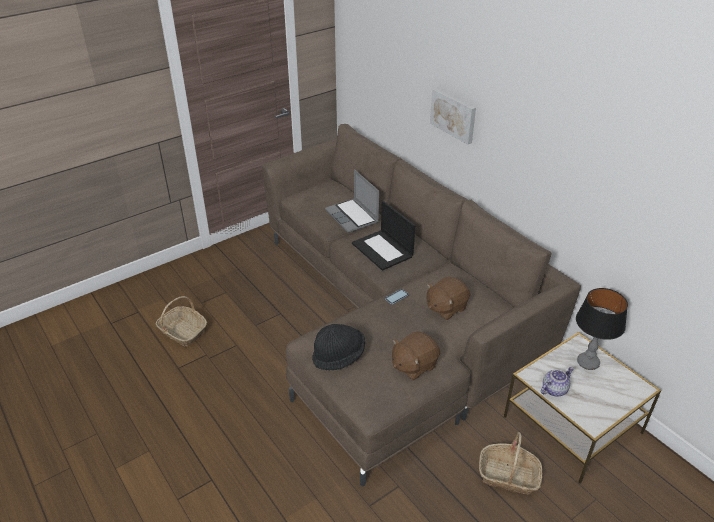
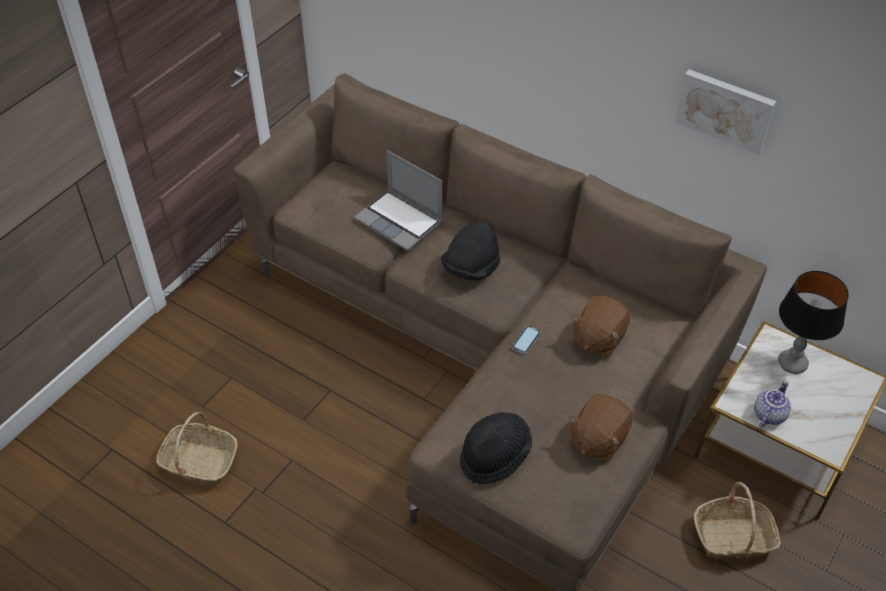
camera: 20 degrees left, 10 degrees up
(383, 250) = (471, 268): laptop -> black hat
(454, 115) = (538, 52): picture -> picture (725, 109)

